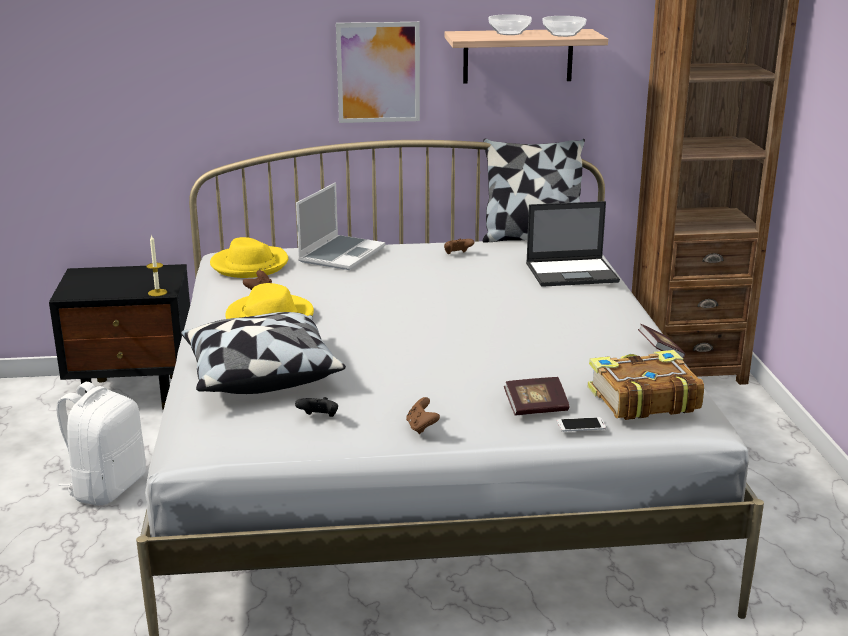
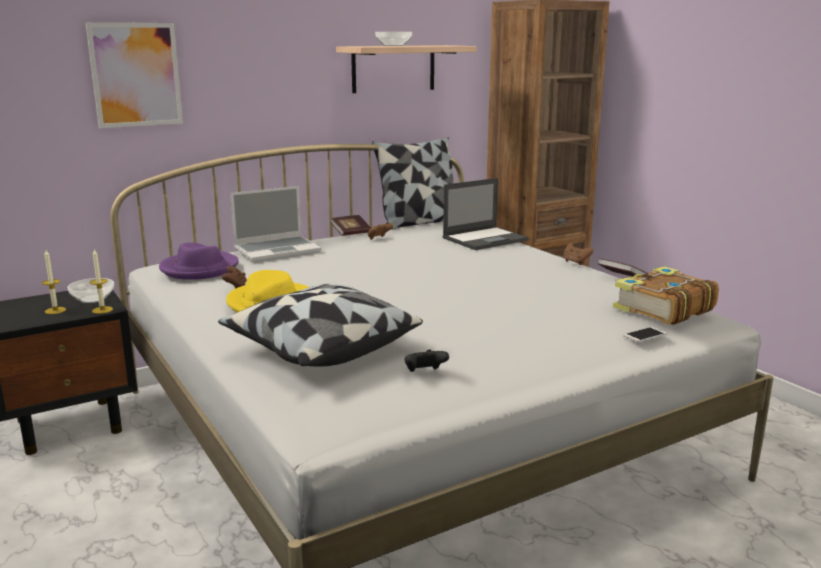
camera: 25 degrees left, 5 degrees down
(107, 487) = (106, 520): white backpack -> none
(121, 286) = (55, 310): none -> candle
(249, 265) = (199, 269): yellow hat -> purple hat
(341, 254) = (278, 250): laptop -> laptop turned 60 degrees clockwise
(378, 72) = (282, 84): picture -> picture (136, 75)
(421, 427) = (525, 362): brown game controller -> brown game controller (575, 262)
(536, 408) = (595, 329): book -> book (351, 233)
(562, 34) = (437, 45): bowl -> bowl (92, 299)

